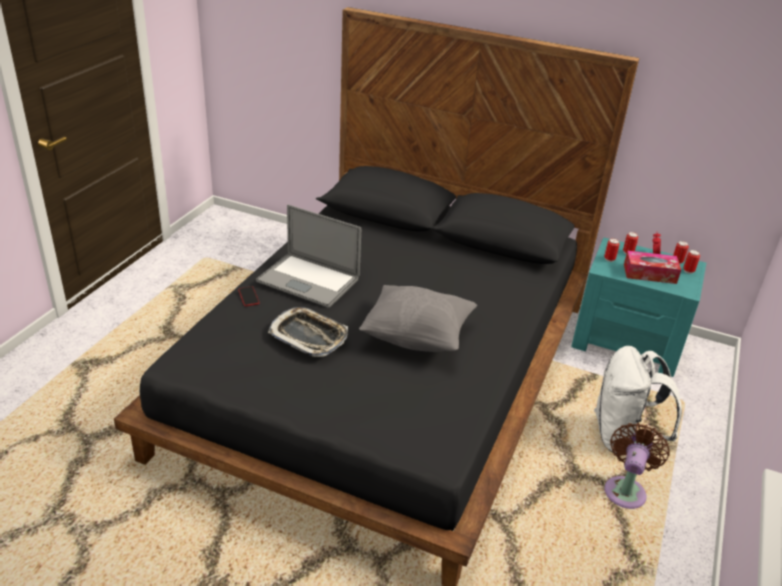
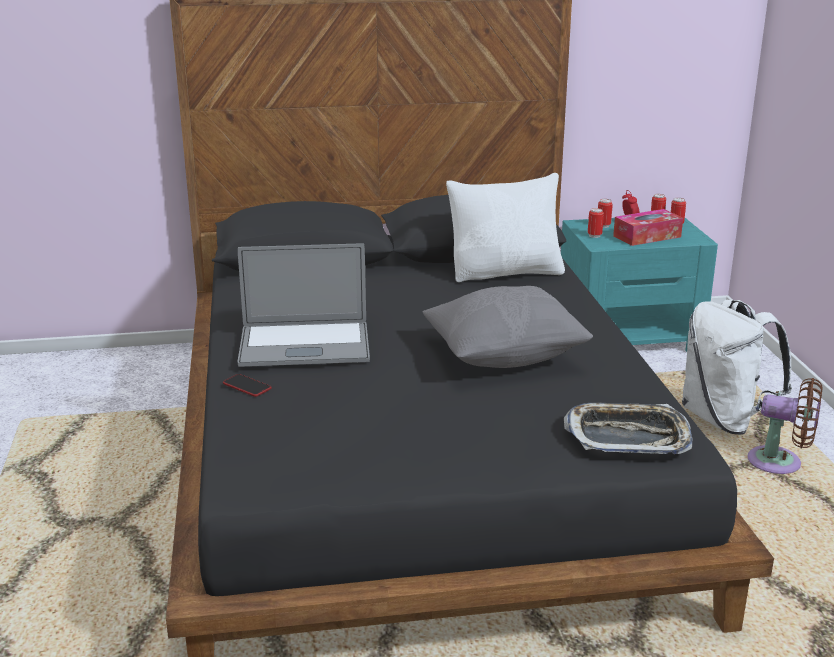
camera: 30 degrees left, 10 degrees down
(309, 336) = (386, 395): tray -> tray (628, 437)
(500, 270) = (506, 273): none -> white pillow
(626, 490) = (780, 463): brown fan -> brown fan turned 120 degrees clockwise

